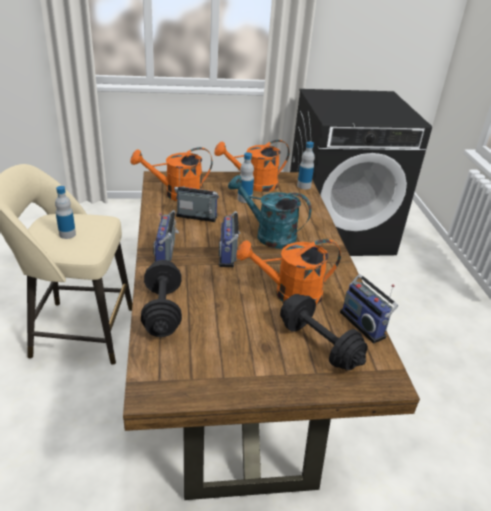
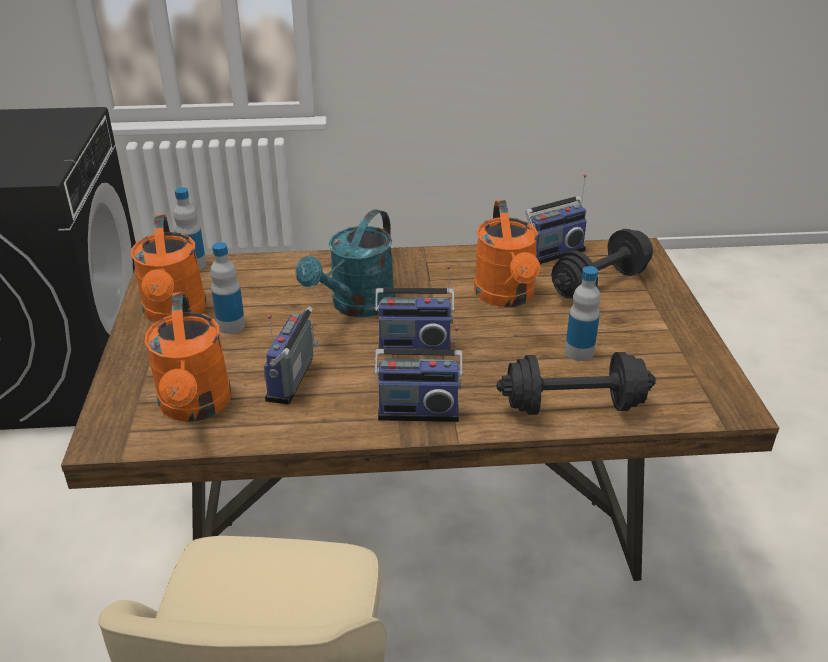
camera: 85 degrees left, 0 degrees up
(67, 234) = (278, 607): bottle -> bottle (579, 352)

